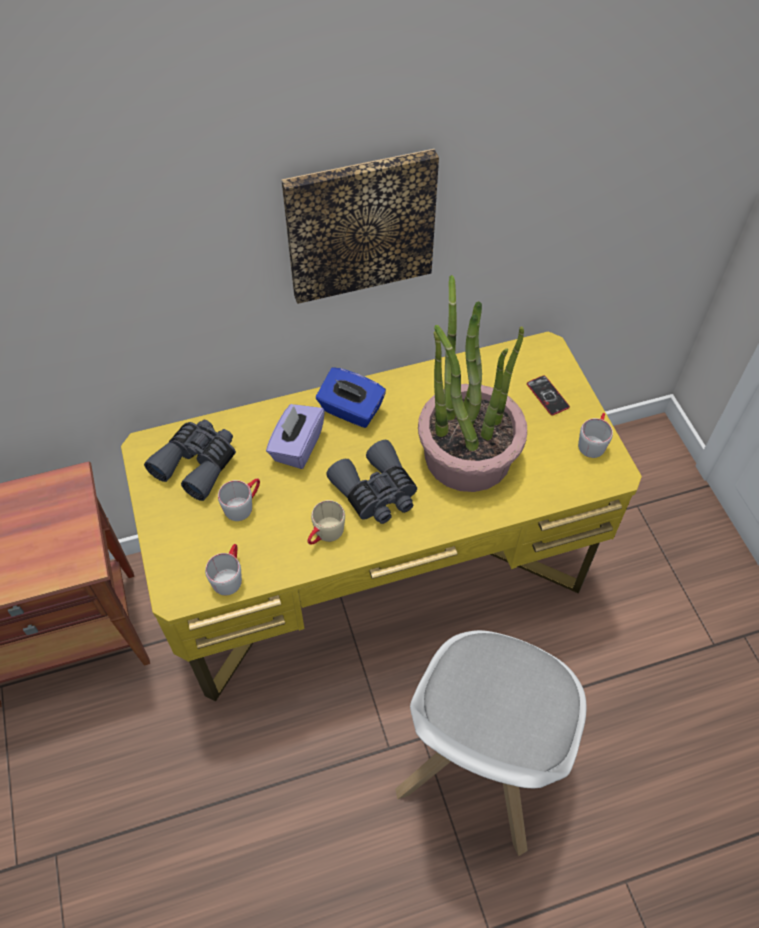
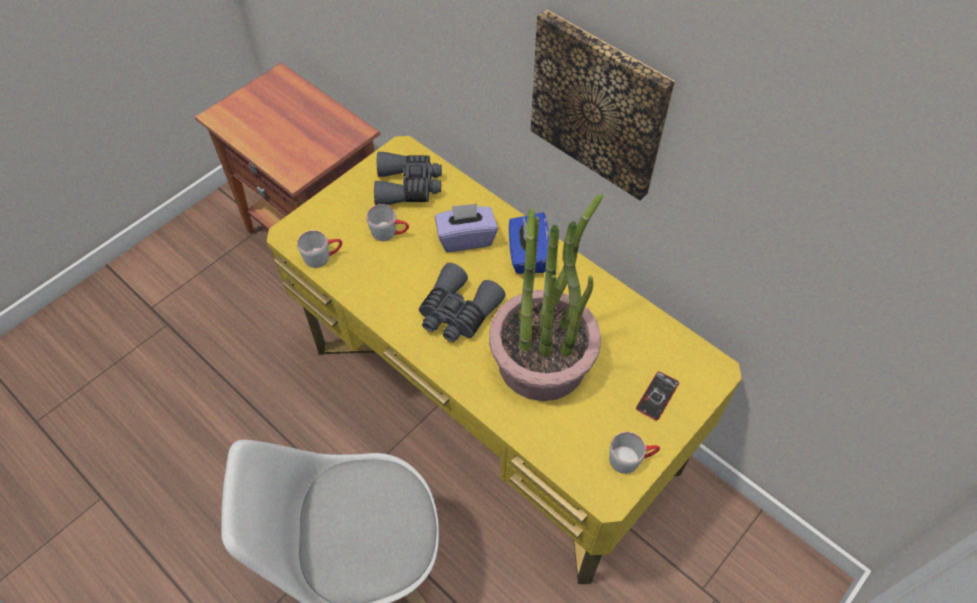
camera: 60 degrees right, 0 degrees up
(325, 535) = (395, 297): beige mug -> none

